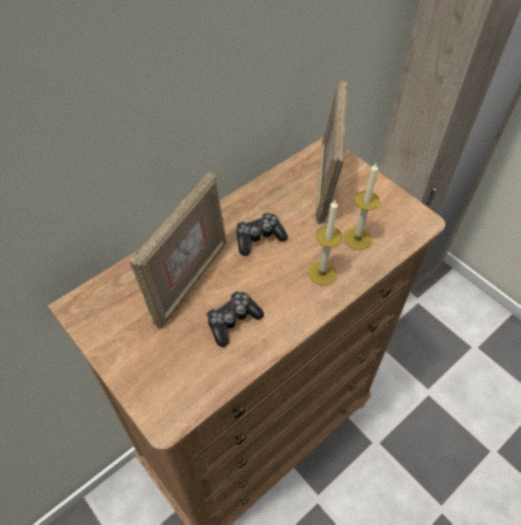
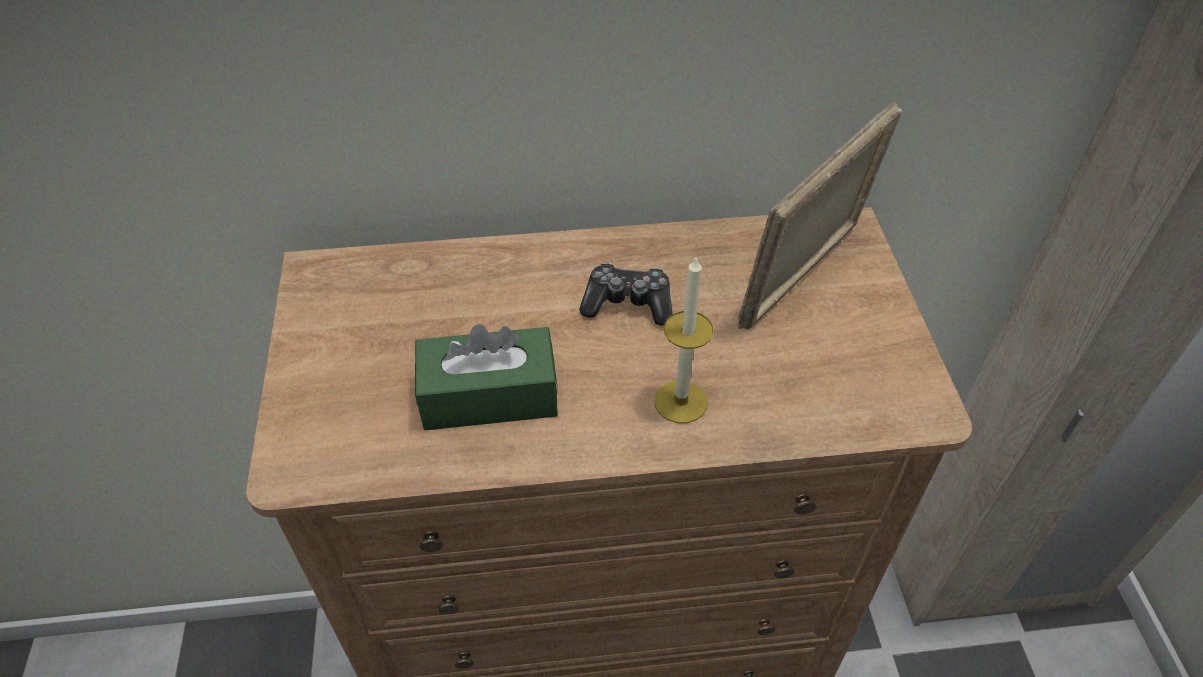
camera: 35 degrees right, 5 degrees down
(189, 280) = (479, 311): picture frame -> none
(232, 321) = (489, 396): game controller -> green tissue box
(357, 238) = (785, 381): candle -> none

